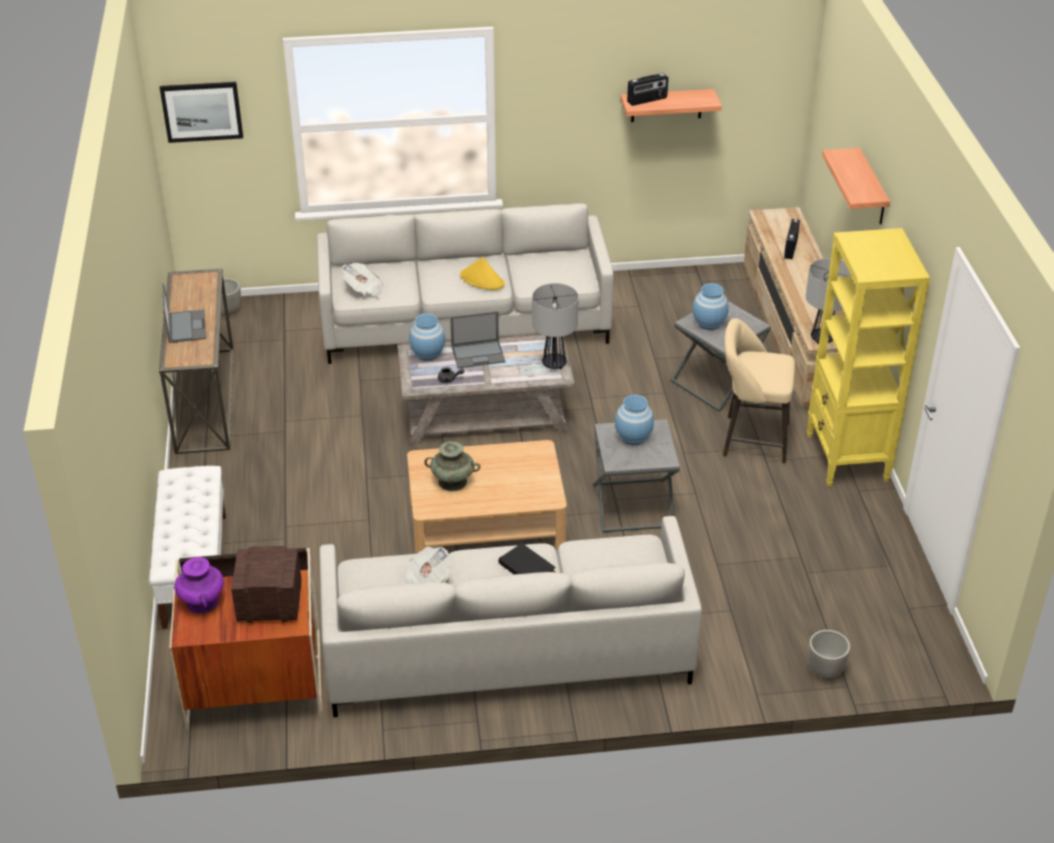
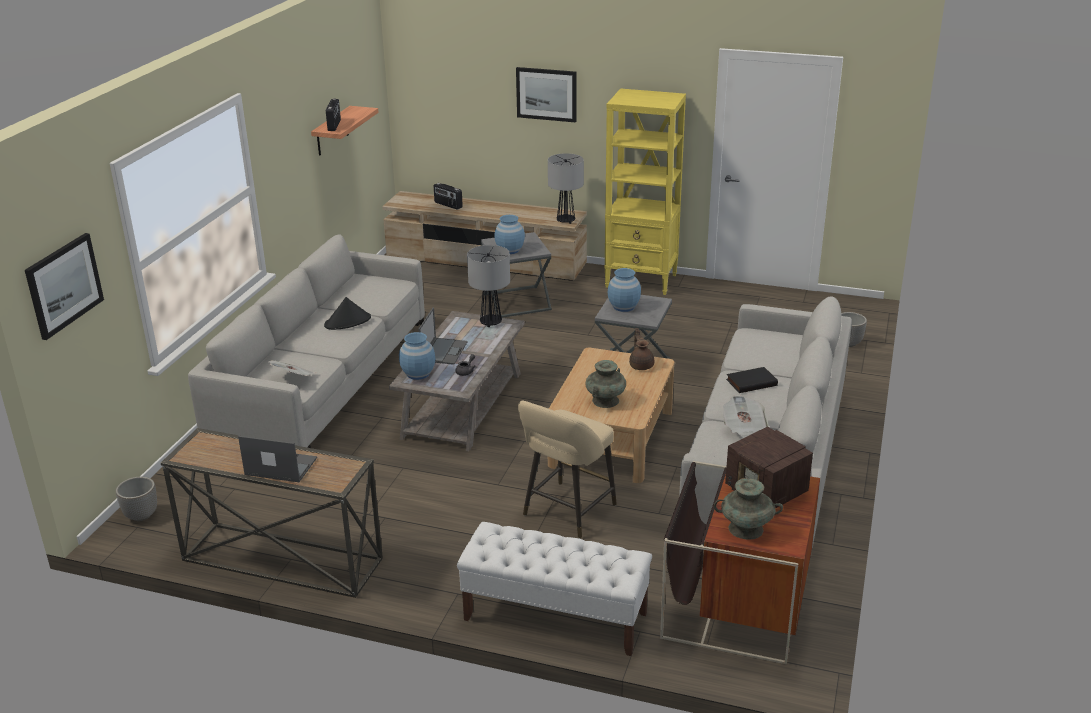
camera: 65 degrees left, 10 degrees down
(202, 602) = (746, 529): purple vase -> turquoise vase
(268, 603) = (766, 491): radio -> radio turned 60 degrees counterclockwise
(482, 280) = (348, 322): yellow hat -> black hat
(538, 487) = (641, 365): none -> brown teapot
(751, 439) = (593, 307): beige stool -> beige stool (566, 513)
(872, 188) = (546, 94): shelf -> picture

